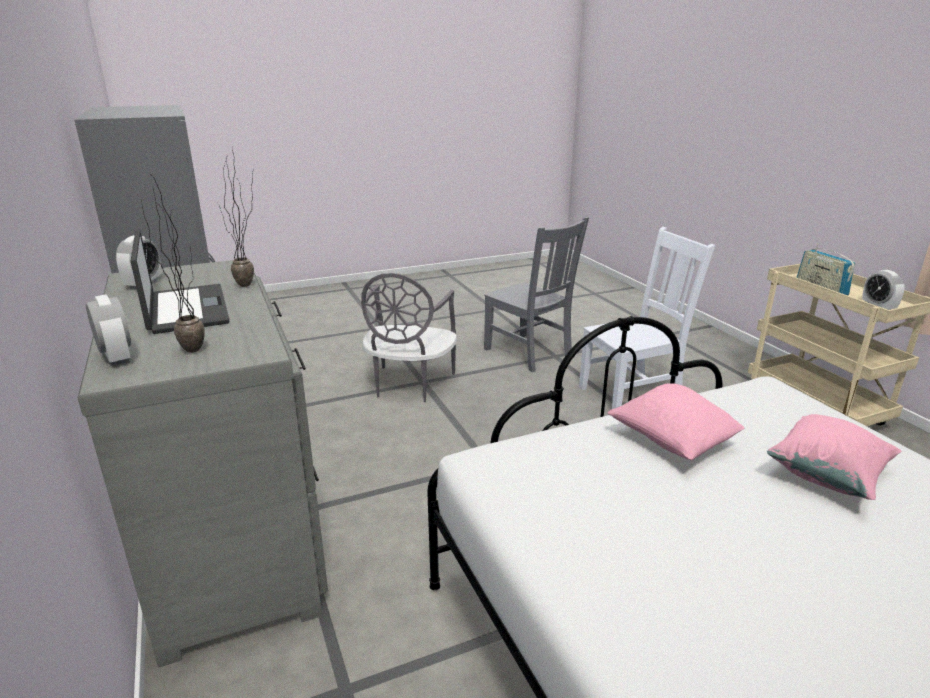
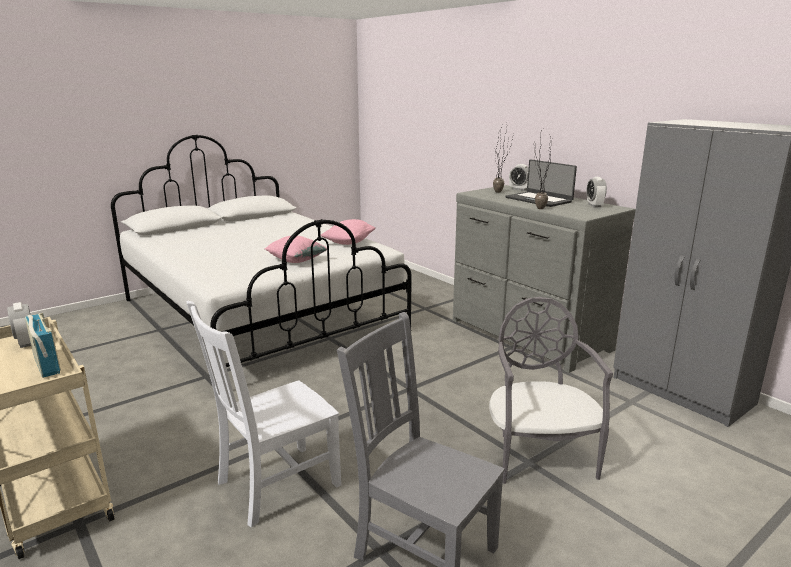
camera: 165 degrees right, 5 degrees down
(827, 476) = (232, 257): pink pillow -> pink pillow (349, 242)

